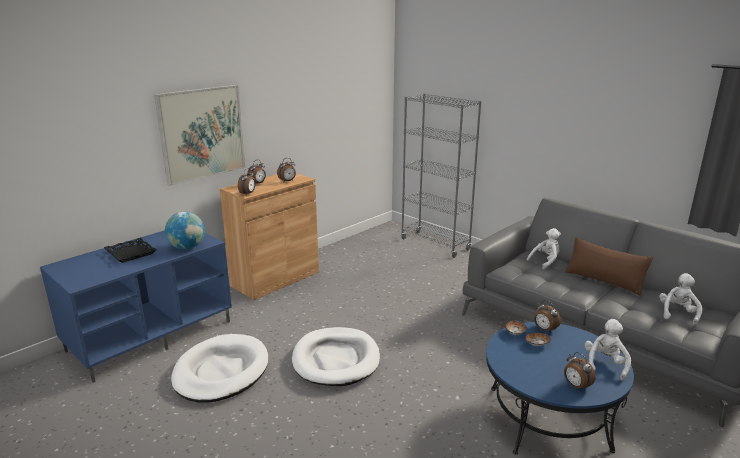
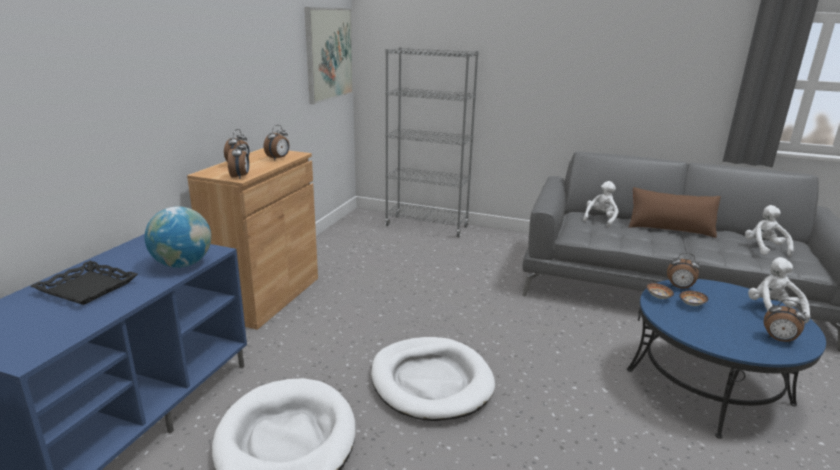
camera: 25 degrees left, 0 degrees up
(202, 133) = (157, 90): picture -> picture (329, 54)

